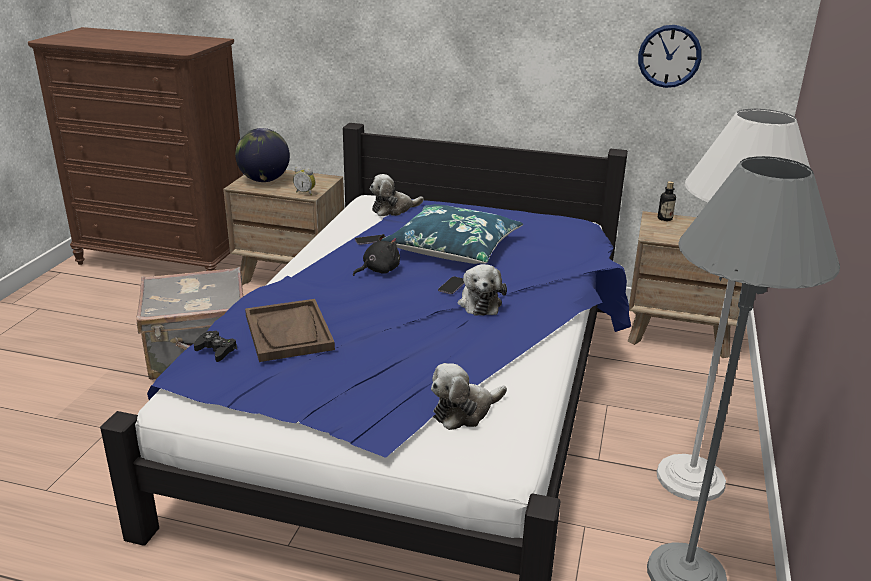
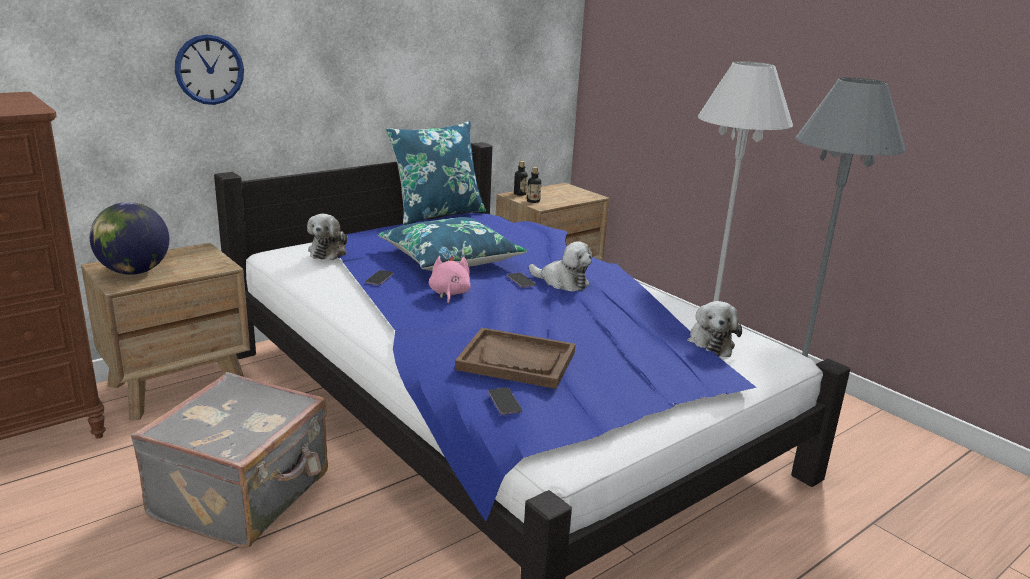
camera: 55 degrees left, 5 degrees down
(216, 350) = (504, 402): black game controller -> phone
(305, 193) = (214, 266): alarm clock -> none
(378, 270) = (449, 294): black plush toy -> pink plush toy
(544, 210) = (437, 214): none -> blue pillow
(658, 229) = (533, 201): none -> bottle
(669, 56) = (501, 53): wall clock -> wall clock (209, 70)

